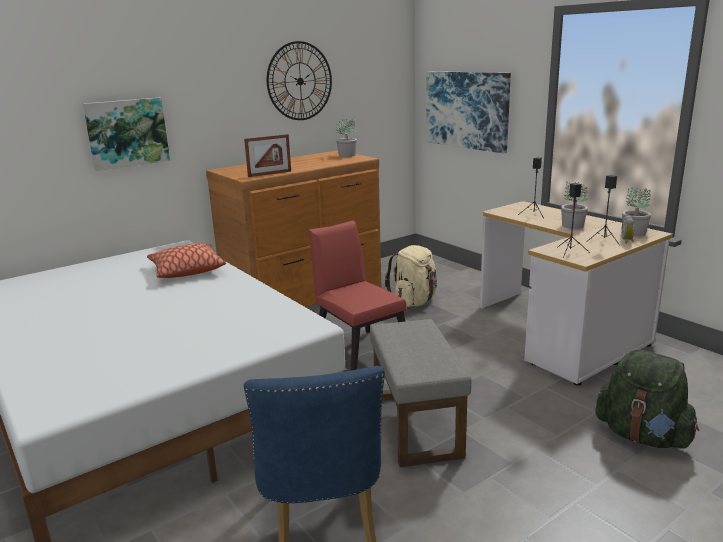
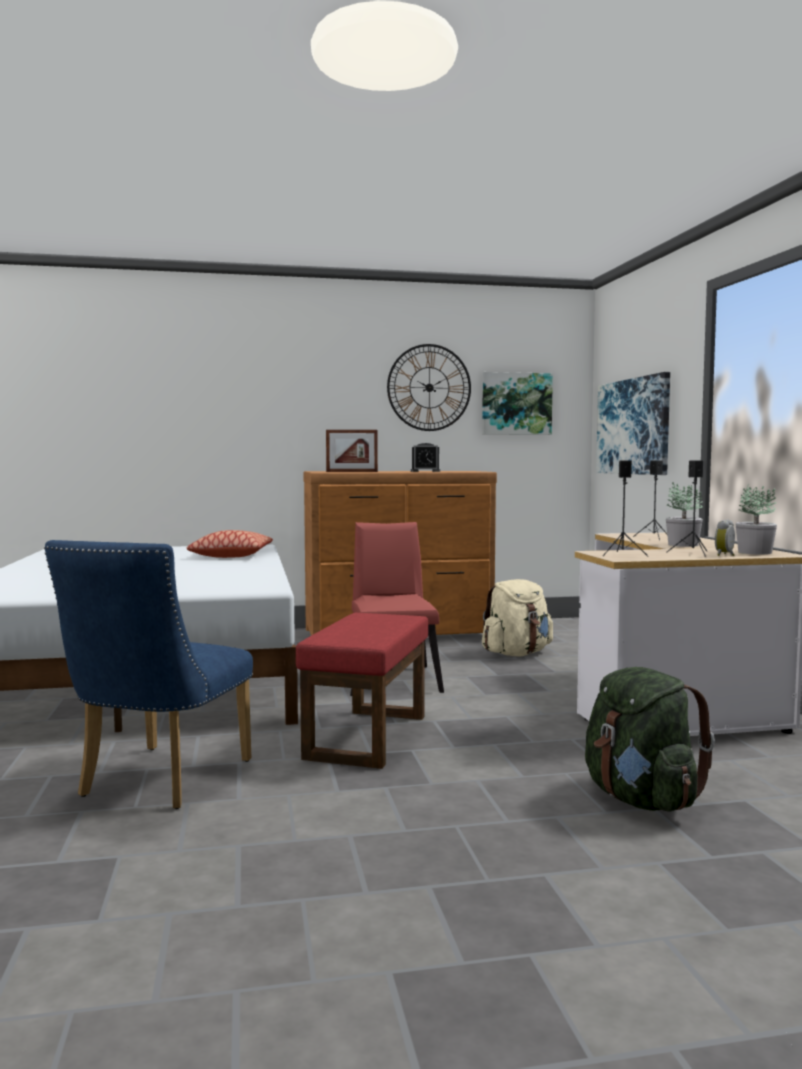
camera: 25 degrees right, 15 degrees down
(127, 133) = (225, 422): picture -> picture (516, 404)
(324, 164) = (425, 471): none -> alarm clock
(347, 155) = (470, 471): potted plant -> none
(414, 424) = (366, 736): grey ottoman -> red ottoman

